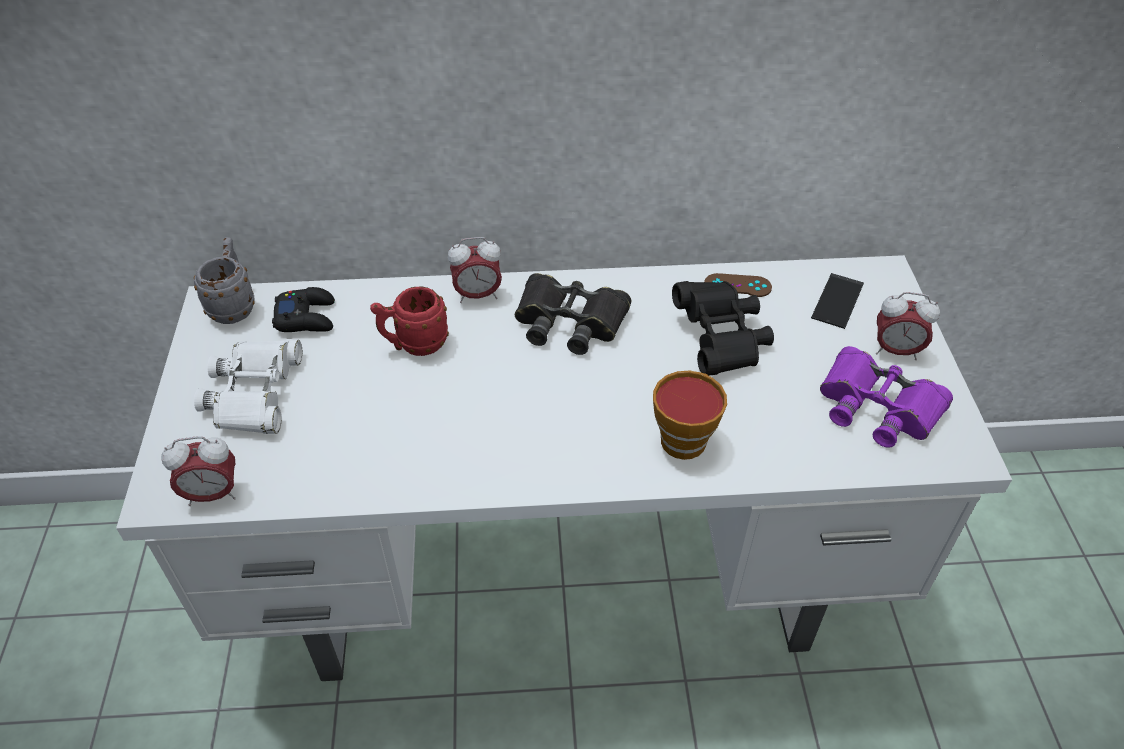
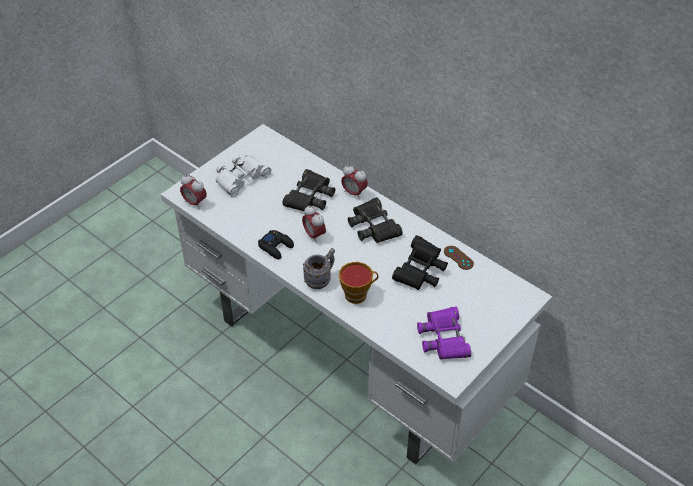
camera: 45 degrees right, 0 degrees up
(234, 305) = (269, 141): grey mug -> grey mug (321, 279)
(306, 317) = (286, 161): black game controller -> black game controller (276, 247)
(414, 344) = (309, 196): red mug -> black binoculars
(837, 301) = (490, 292): phone -> none
(895, 351) = (484, 326): alarm clock -> alarm clock (314, 235)

